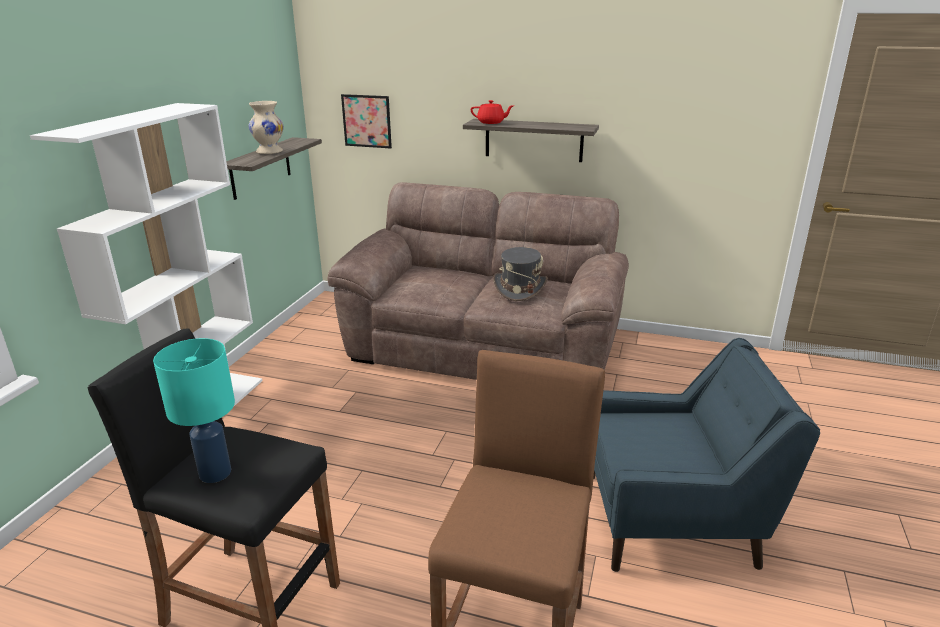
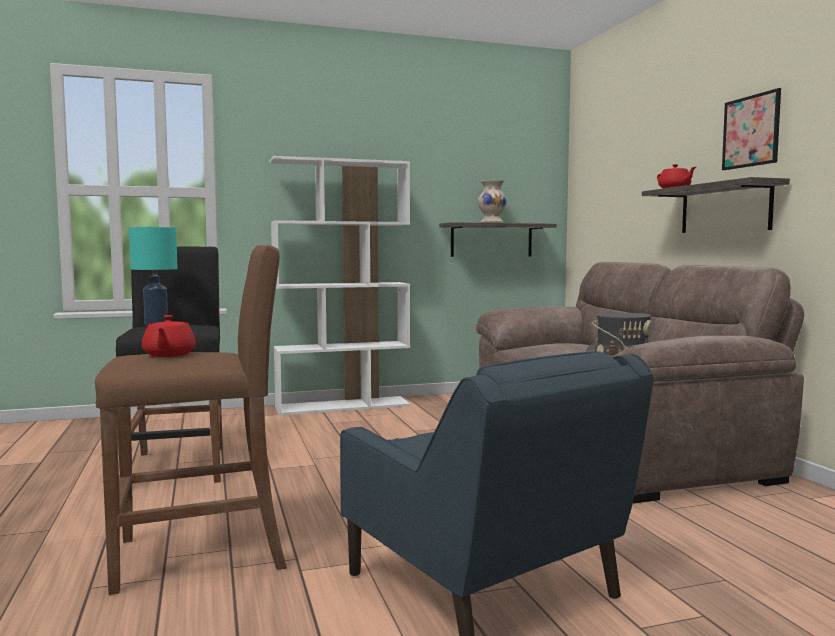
camera: 55 degrees right, 20 degrees down
(367, 121) = (601, 208): picture -> picture (751, 131)
(506, 513) = (168, 355): none -> red teapot

